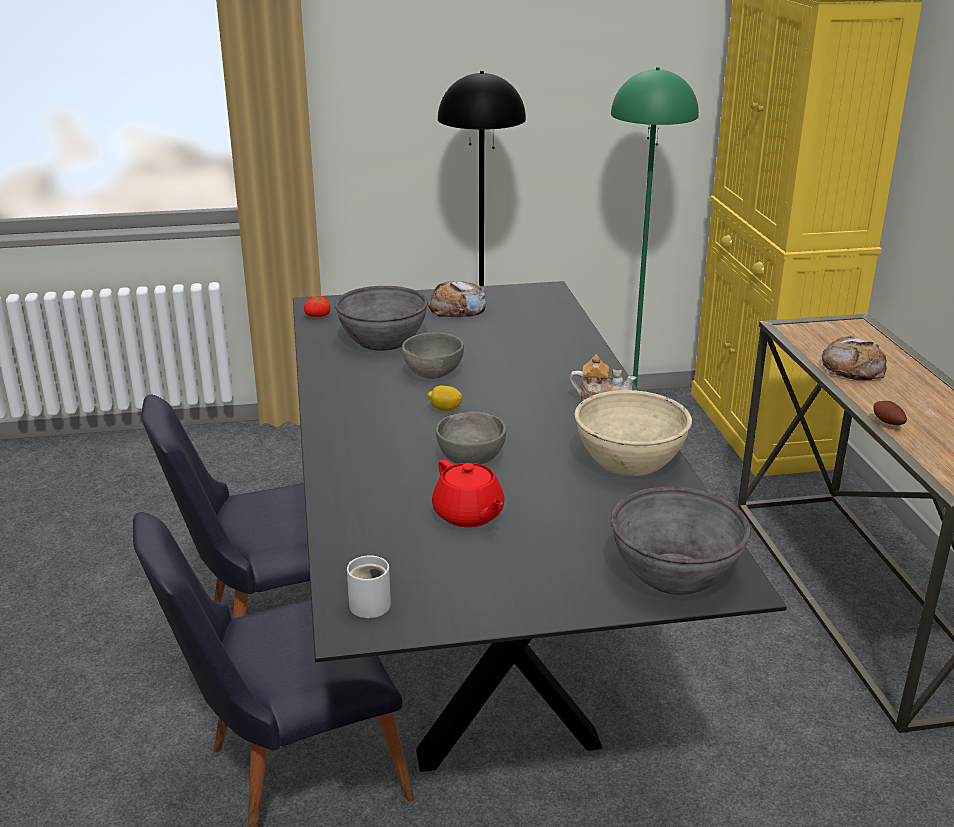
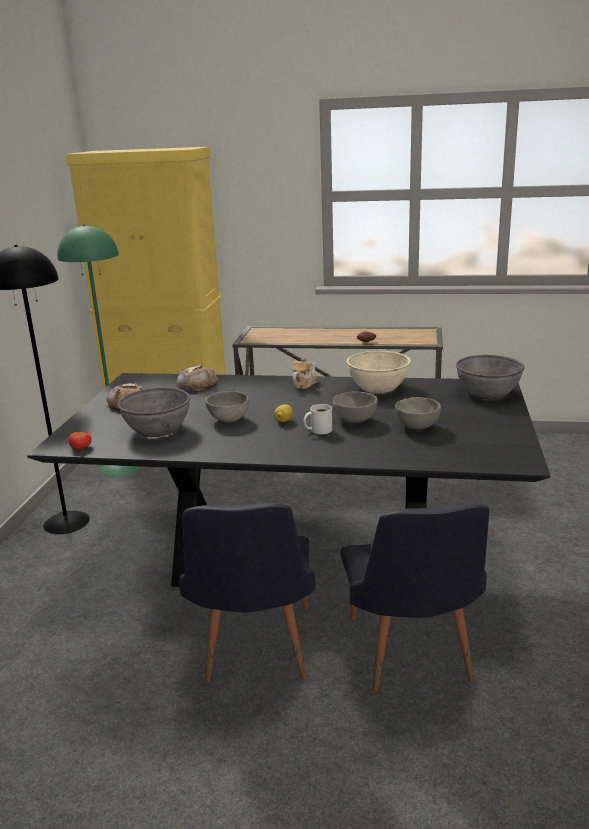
camera: 70 degrees left, 5 degrees down
(368, 603) = (500, 458): white mug -> white mug (319, 430)
(468, 515) = (417, 427): red teapot -> grey bowl
(853, 367) = (306, 337): bread -> bread (197, 384)

